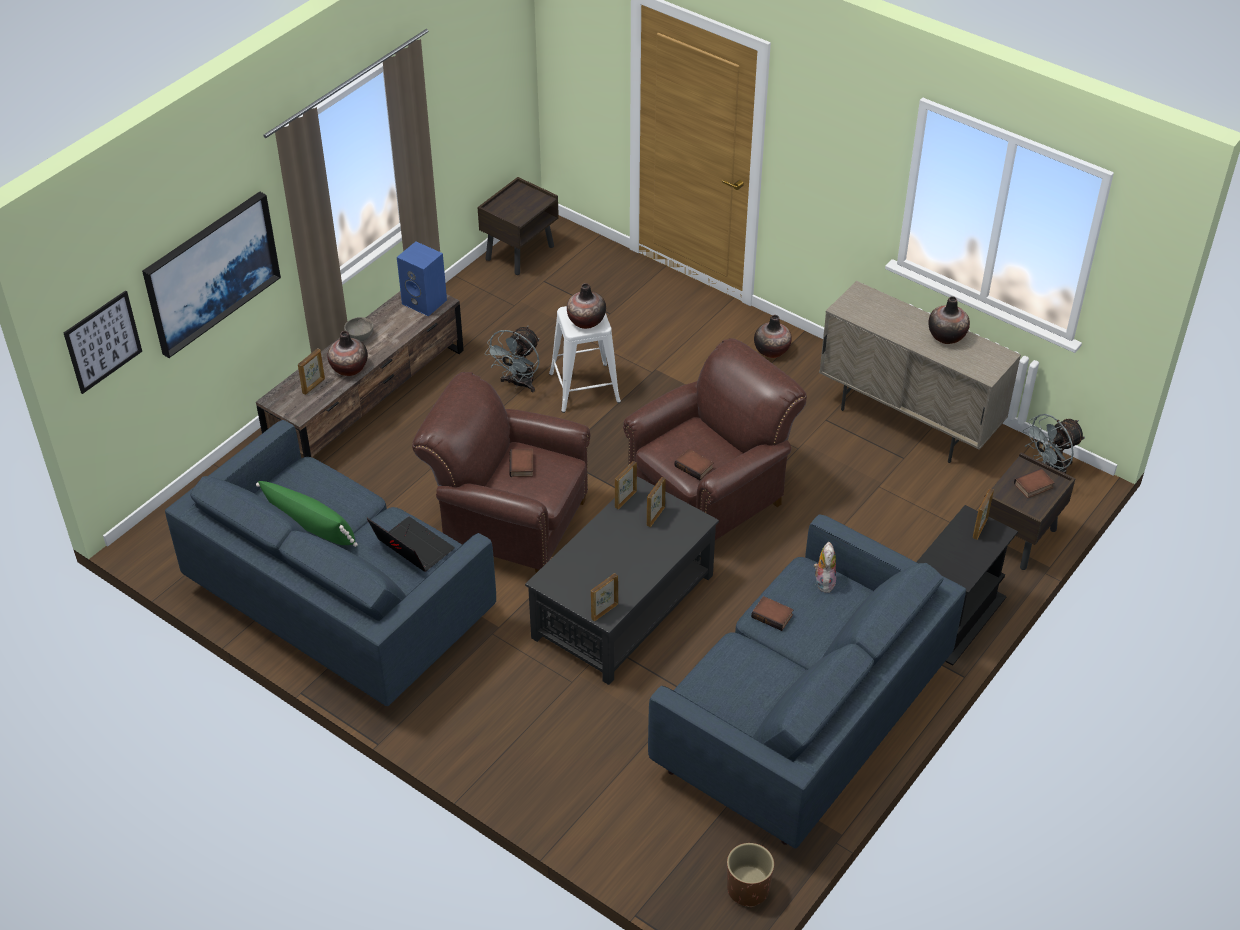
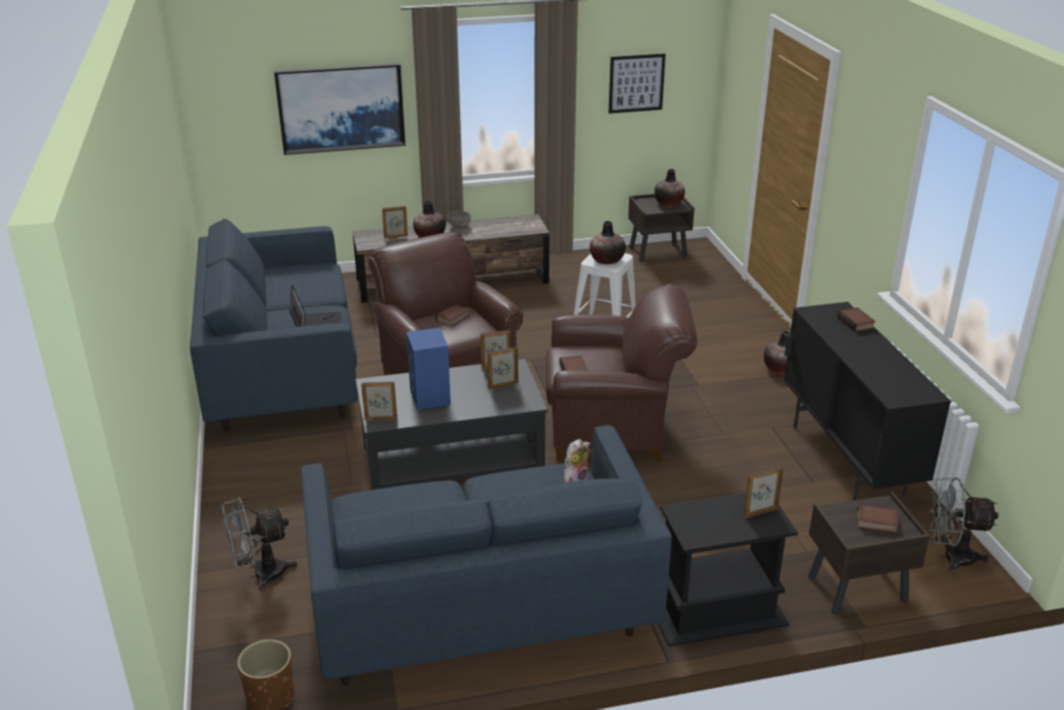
camera: 40 degrees right, 15 degrees down
(103, 341) = (228, 110): picture -> picture (636, 83)
(311, 527) = (279, 293): green pillow -> none
(425, 302) = (526, 225): blue speaker -> blue speaker (431, 397)
(518, 384) = (560, 313): grey fan -> grey fan (261, 575)
(773, 615) = (500, 486): book -> book (856, 323)
(908, 422) = (847, 460): beige cabinet -> black cabinet
(946, 336) = (888, 361): vase -> vase (669, 203)

